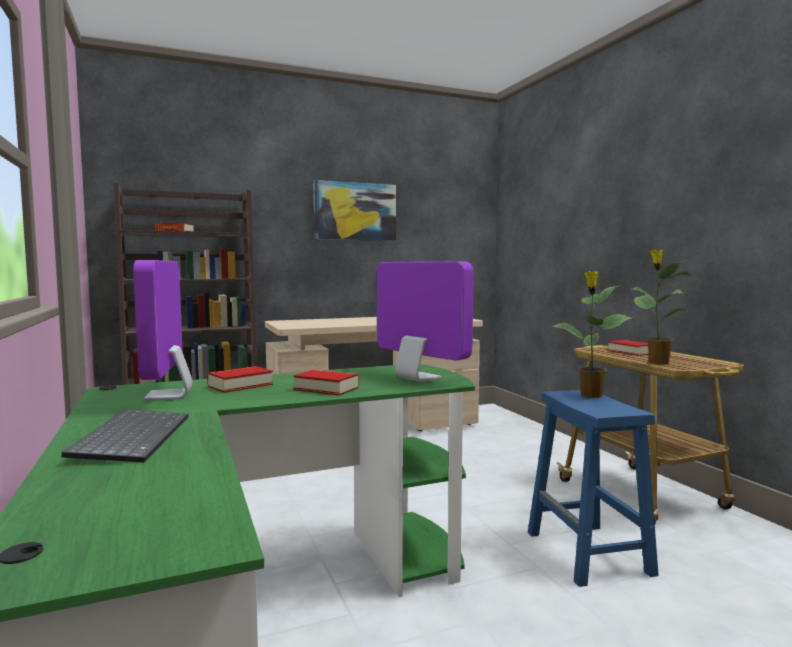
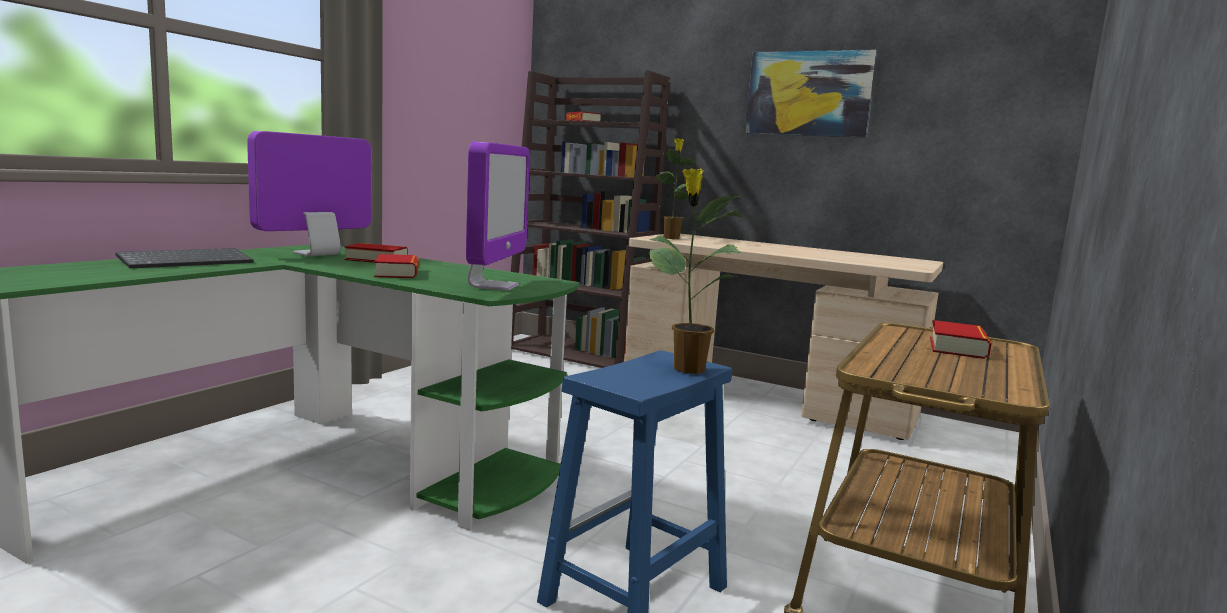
camera: 50 degrees right, 5 degrees up
(657, 362) = (876, 358): potted plant -> potted plant (671, 238)

